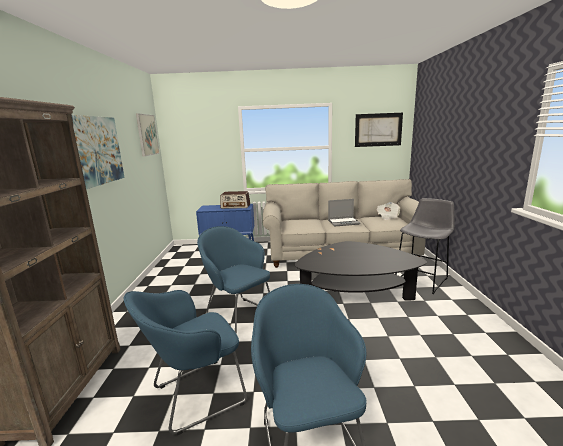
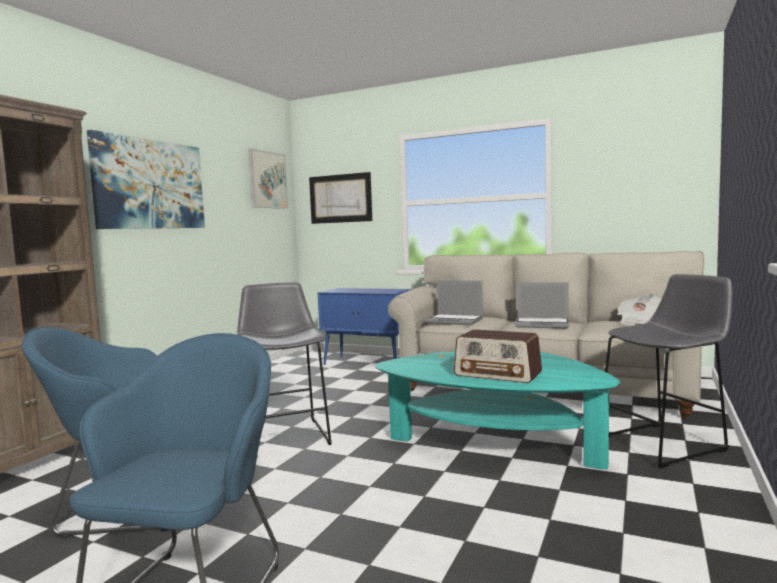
camera: 25 degrees right, 10 degrees down
(235, 206) = (379, 290): radio -> radio (498, 374)
(238, 314) = (286, 434): blue armchair -> grey stool
(298, 225) = (455, 321): none -> laptop
(355, 297) = (494, 446): black coffee table -> turquoise coffee table
(378, 130) = (643, 161): picture -> picture (340, 198)

